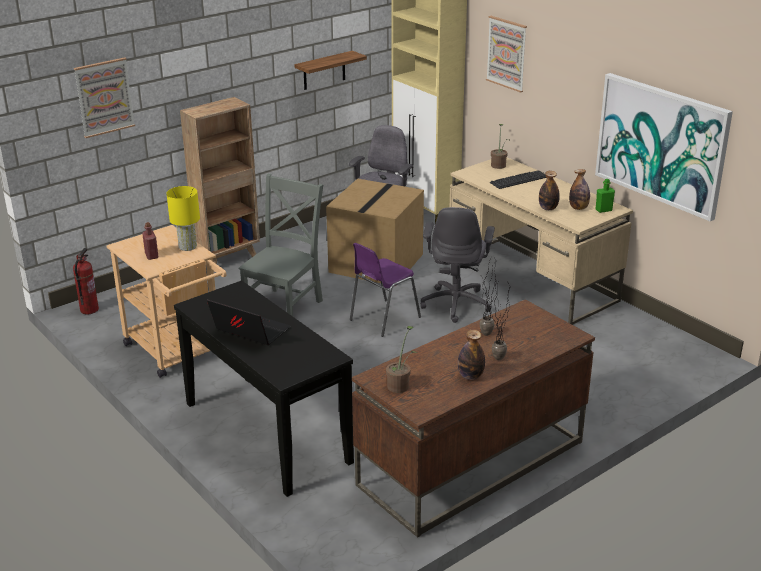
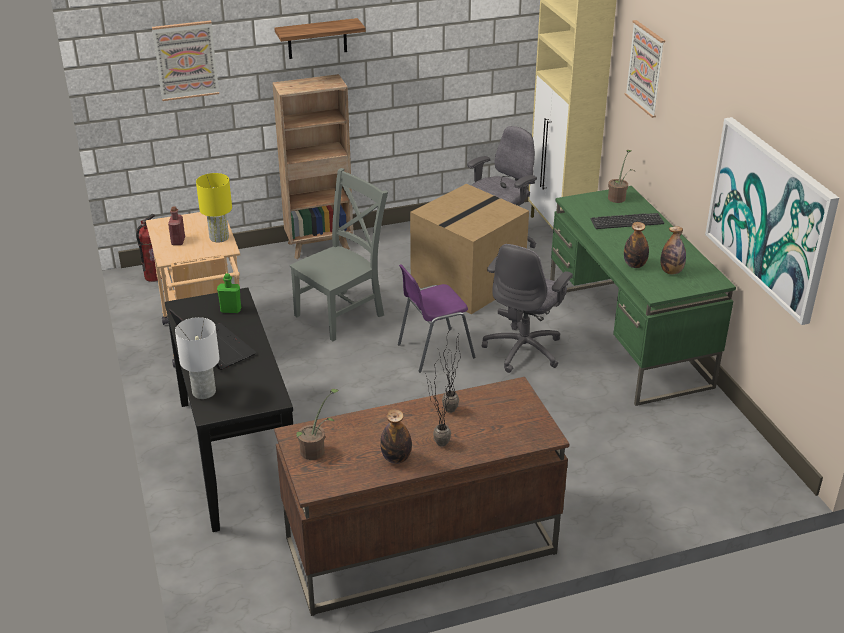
camera: 20 degrees right, 5 degrees up
(266, 364) = (203, 391): none -> white table lamp
(324, 70) = (456, 55): shelf -> shelf (317, 39)
(532, 280) = (627, 339): beige desk -> green desk
(603, 210) = (699, 280): green bottle -> green bottle (231, 310)

